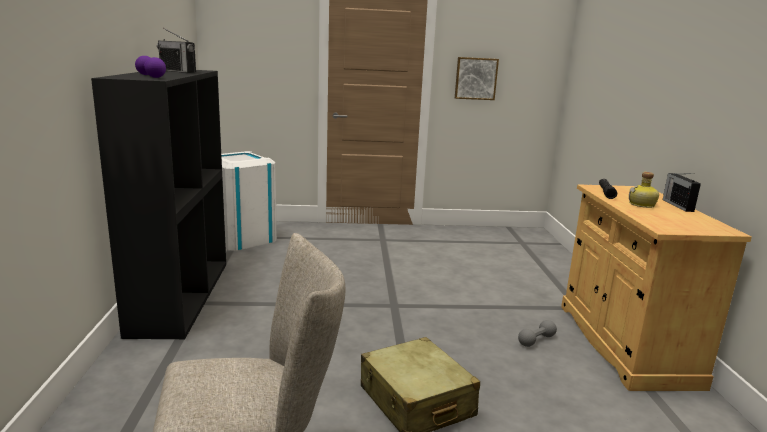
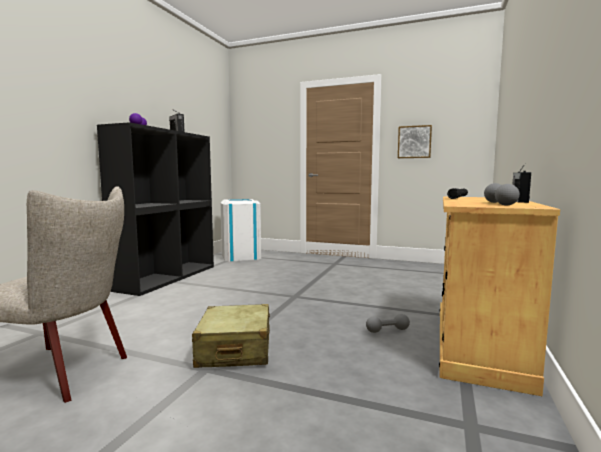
camera: 25 degrees right, 10 degrees down
(642, 205) = (478, 200): bottle -> none
(684, 220) = (499, 204): none -> grey dumbbell

